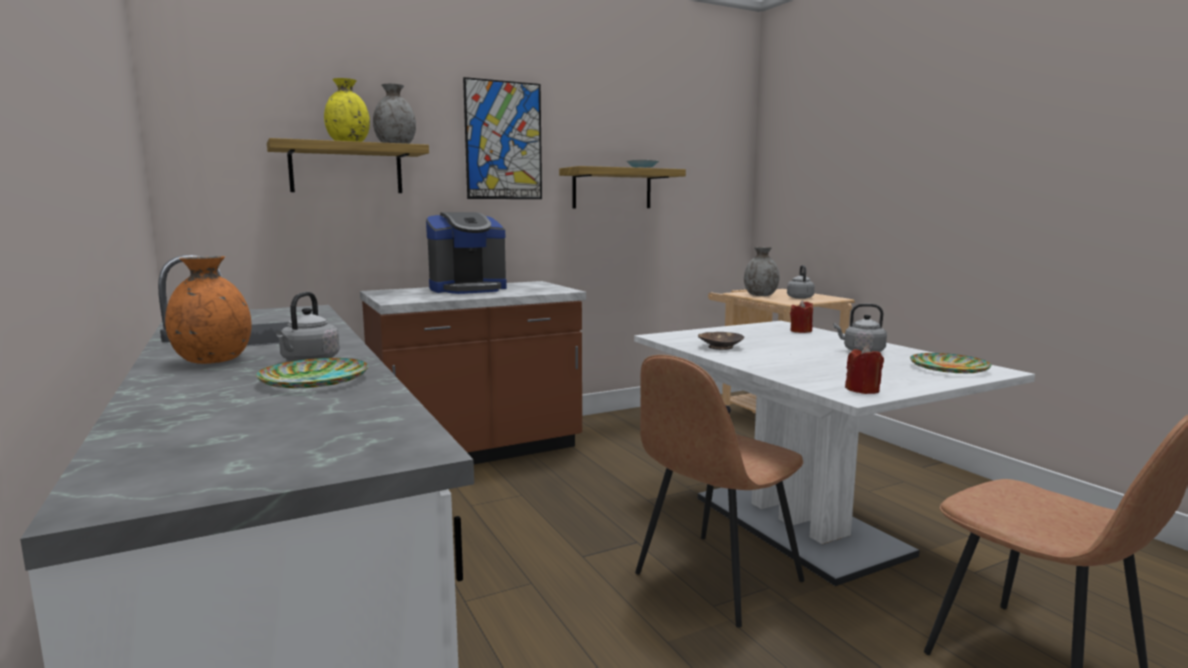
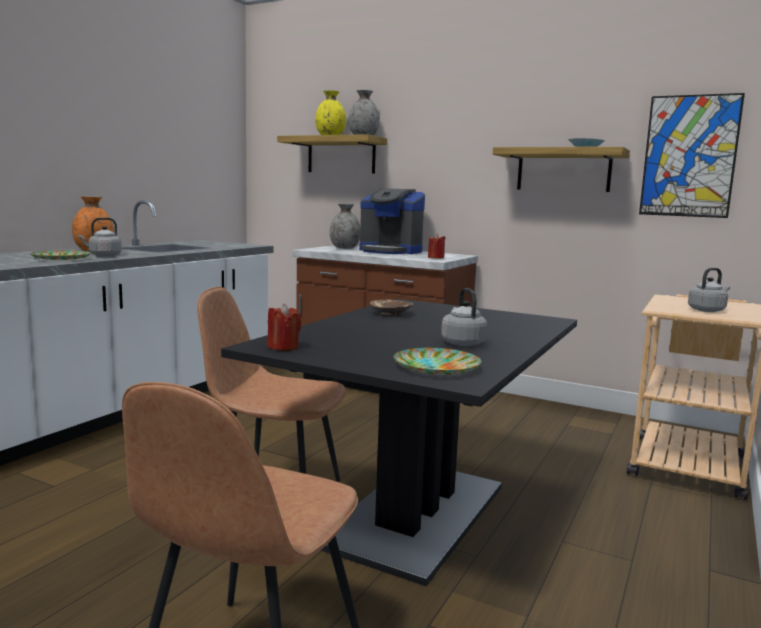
camera: 55 degrees right, 0 degrees up
(503, 141) = (456, 127): picture -> picture (689, 156)
(760, 295) = (675, 301): grey vase -> grey vase (344, 248)
(798, 525) = (416, 515): white dining table -> black dining table
(801, 331) = (527, 325): red candle -> red candle (436, 258)

